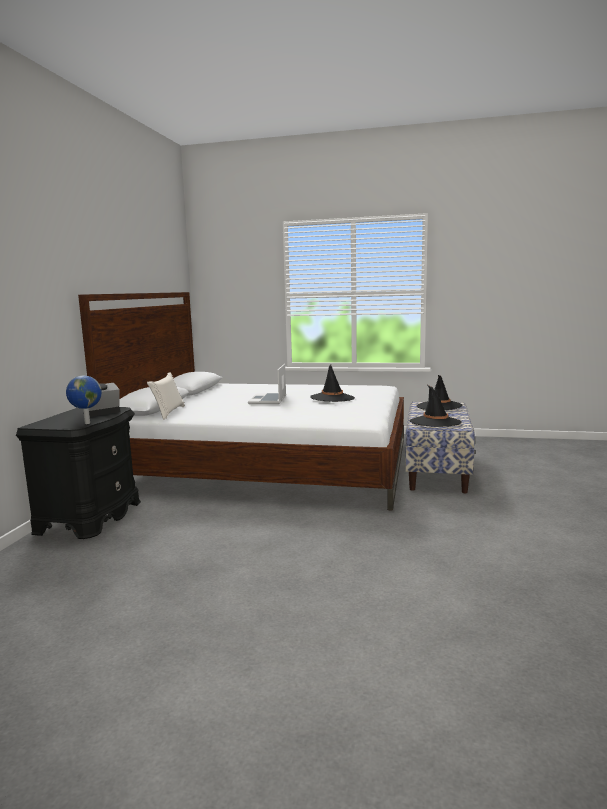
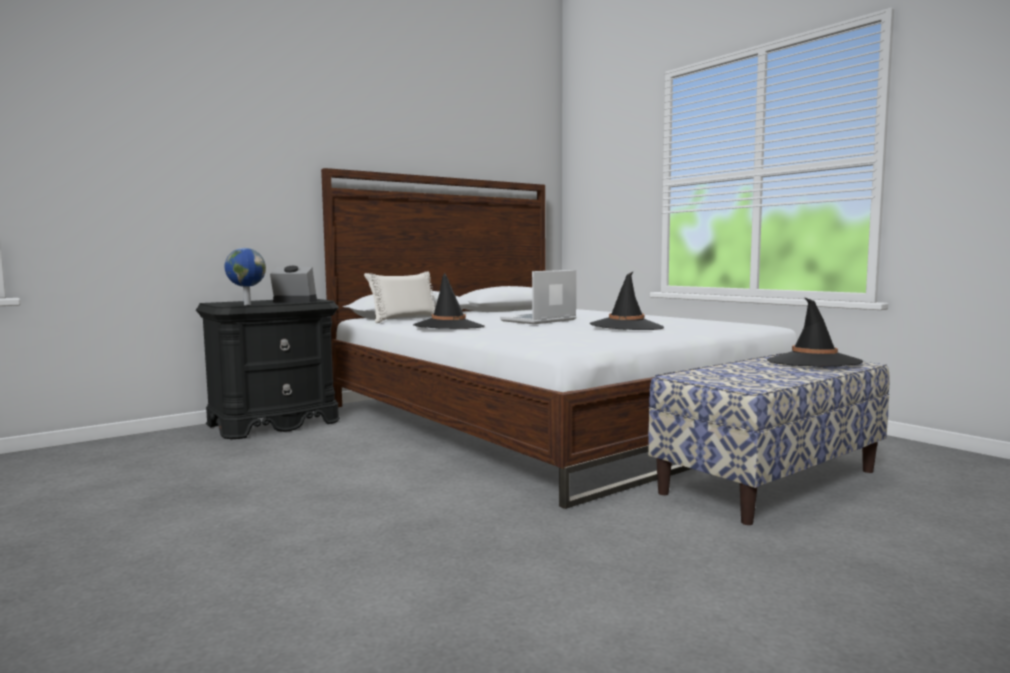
camera: 40 degrees right, 5 degrees down
(435, 422) = (726, 376): black hat -> black hat (449, 327)

